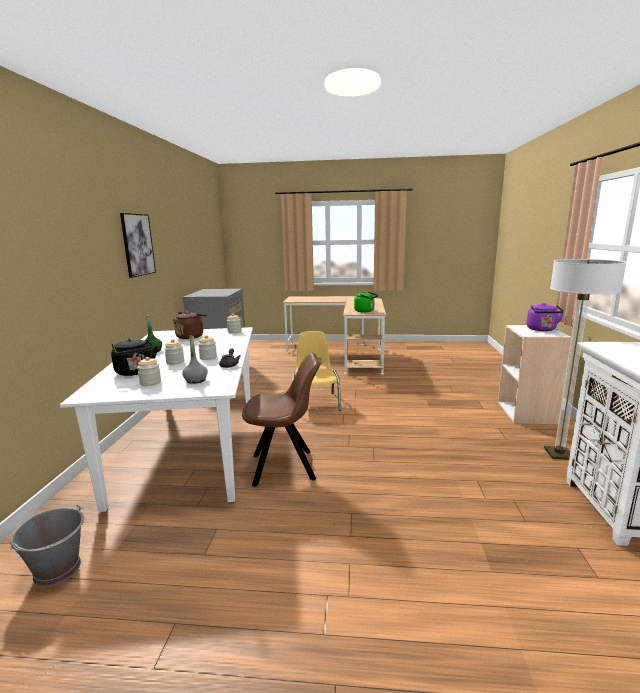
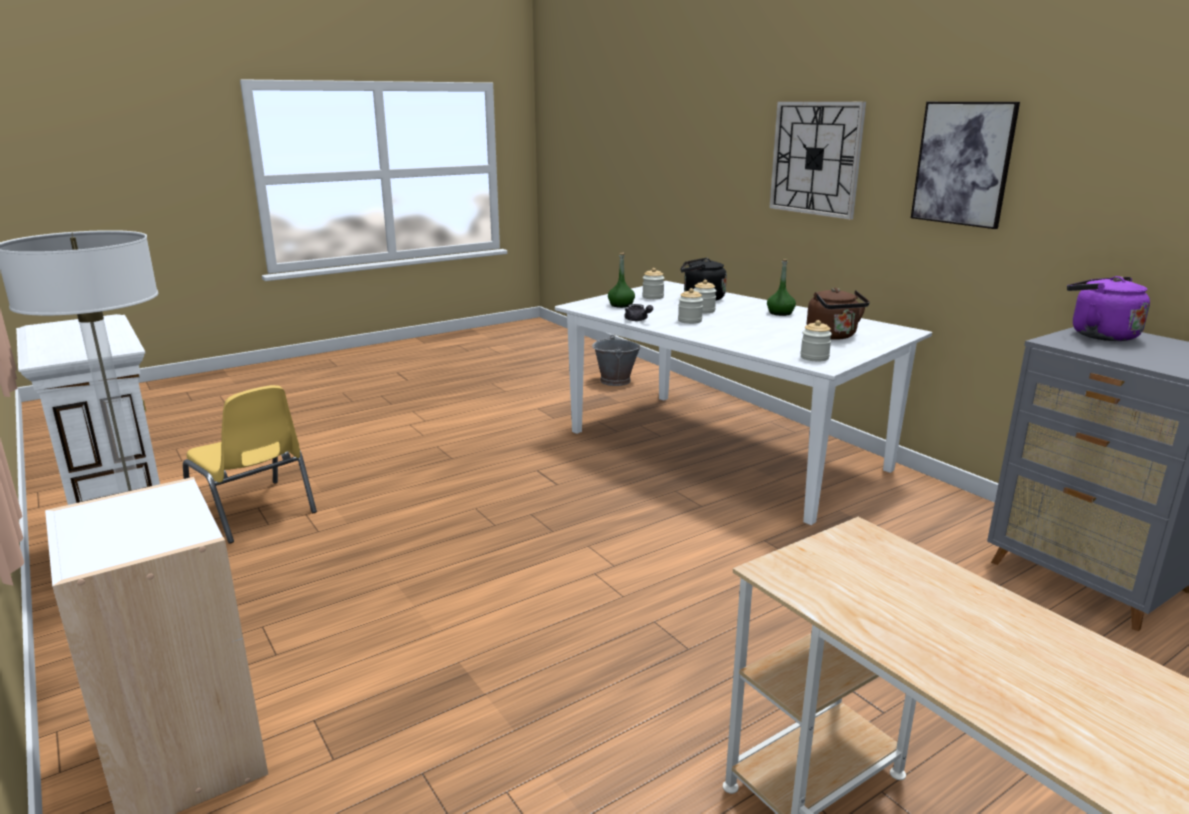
camera: 140 degrees right, 5 degrees up
(74, 253) = (815, 158): none -> wall clock
(196, 380) = (621, 305): grey bottle -> green bottle
(283, 467) = (574, 466): brown chair -> none
(315, 402) = (708, 572): yellow chair -> yellow chair (253, 512)
(365, 311) = (849, 572): green kettle -> none
(542, 329) = (109, 533): purple kettle -> purple kettle (1099, 335)

